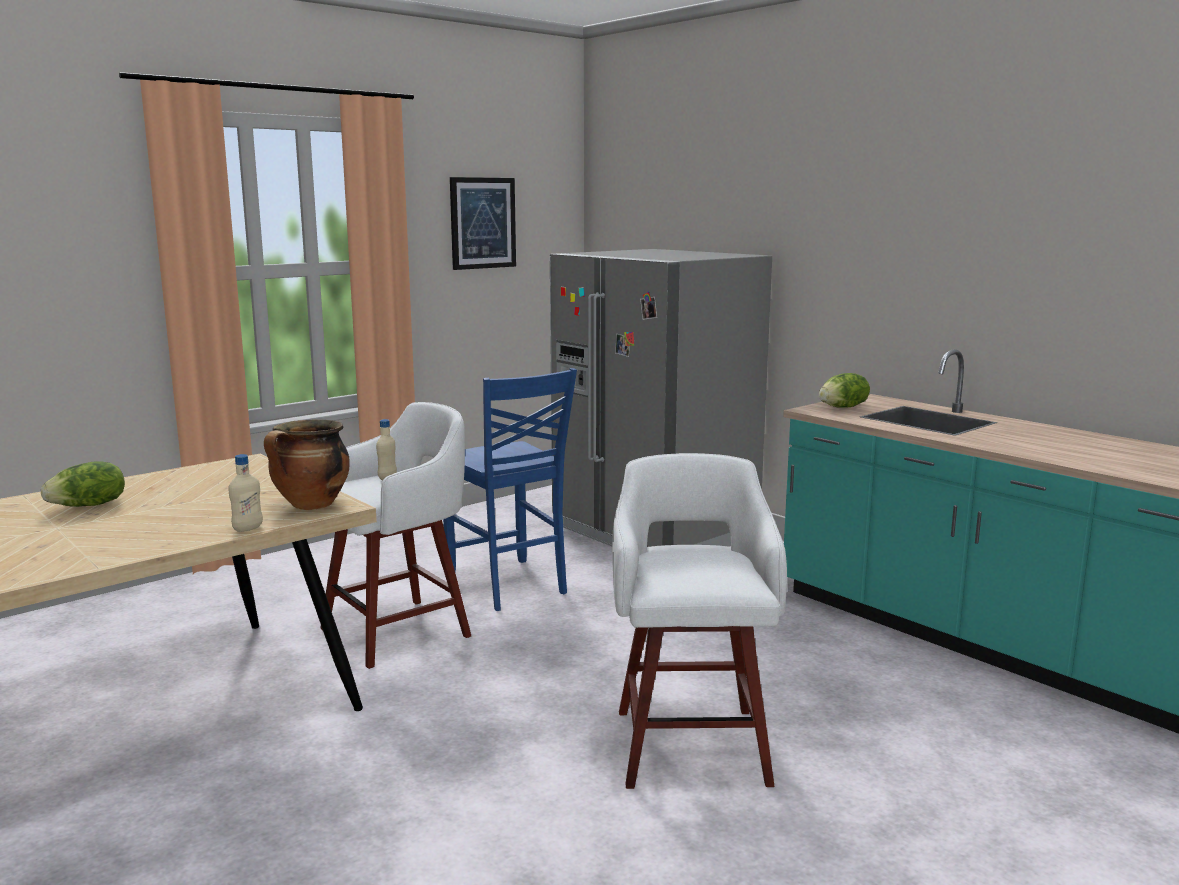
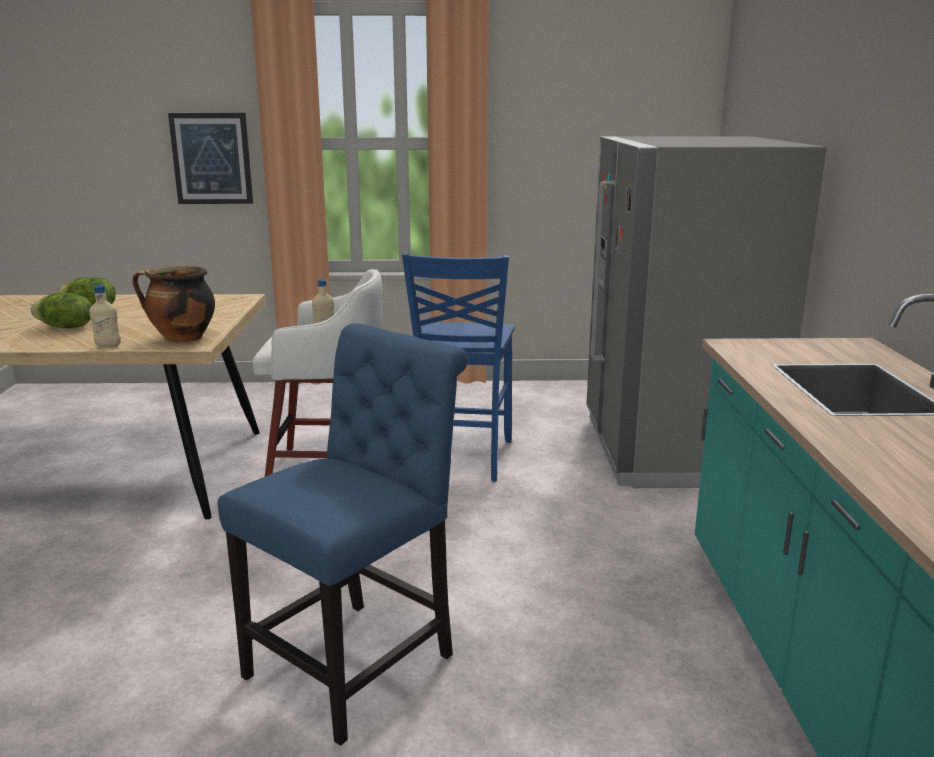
camera: 40 degrees right, 5 degrees up
(482, 223) = (587, 104): picture -> picture (212, 158)
(691, 743) = (359, 661): white stool -> blue chair
(843, 407) = (785, 350): lettuce -> lettuce (65, 327)

